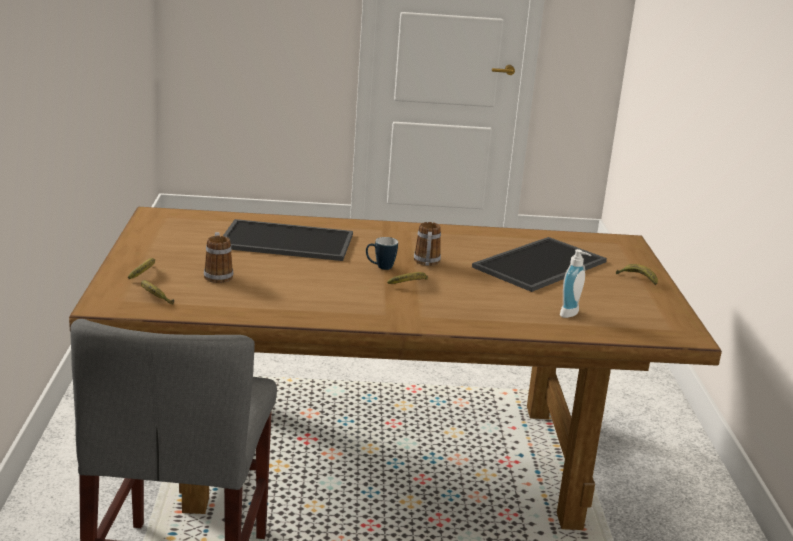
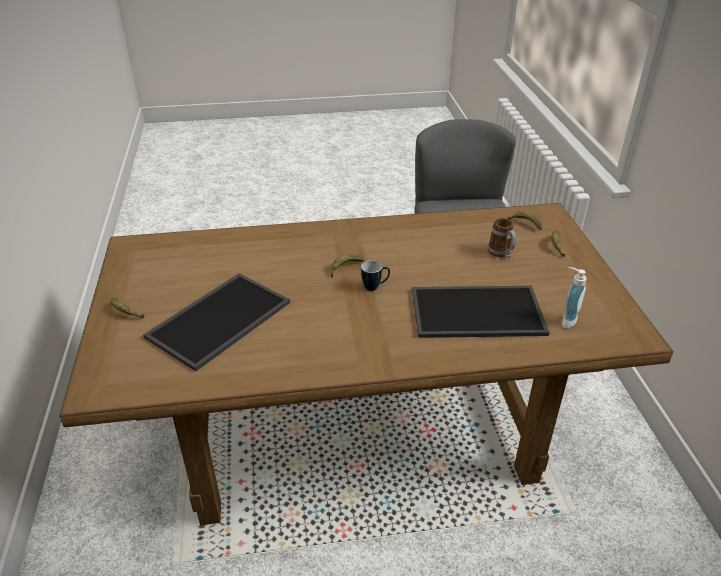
camera: 175 degrees right, 15 degrees up
(426, 263) = (333, 301): mug -> none
(572, 314) = (212, 254): soap dispenser -> soap dispenser (566, 320)

